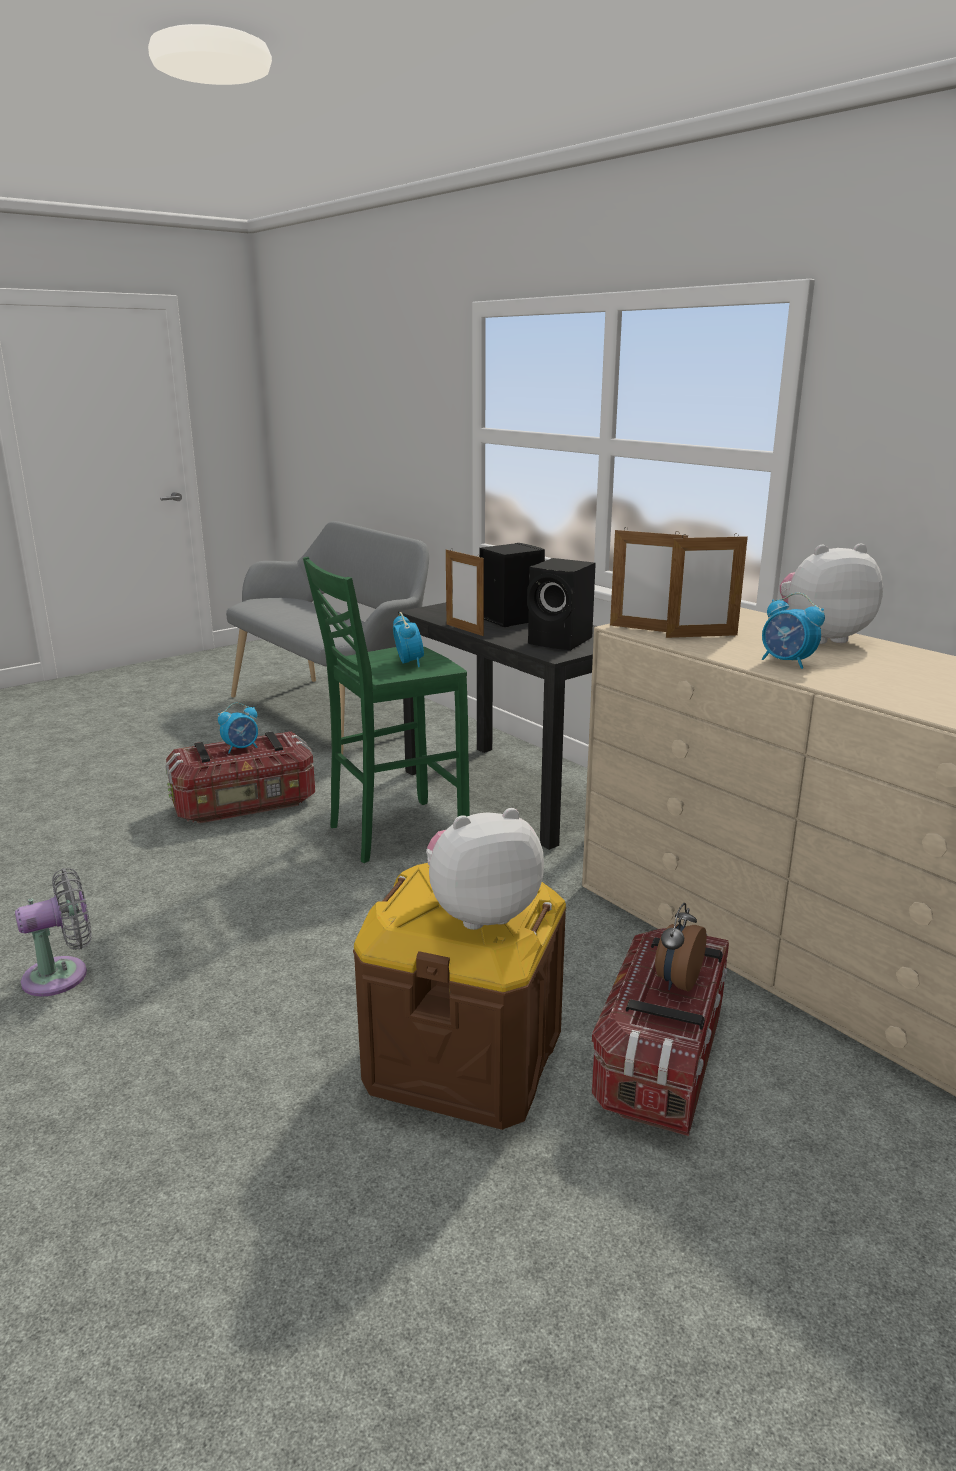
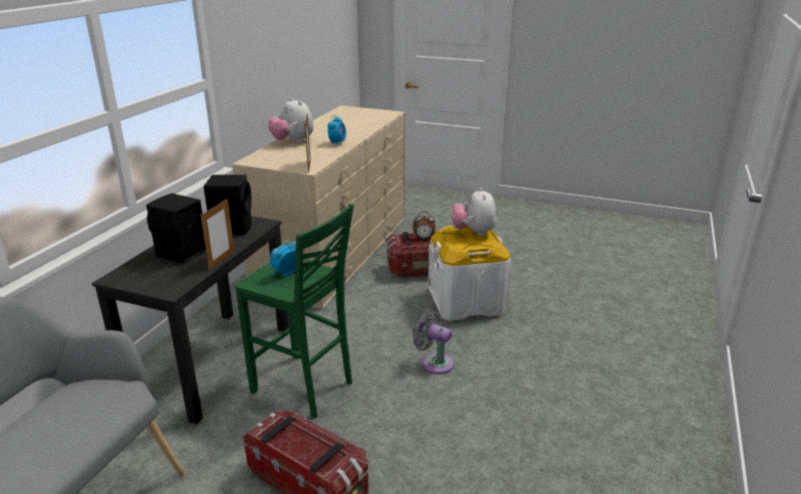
camera: 120 degrees left, 5 degrees up
(62, 975) = (547, 430): grey fan -> grey fan (434, 363)
(241, 748) = (298, 445): alarm clock -> none
(464, 1058) = (466, 301): brown storage box -> white storage box
(480, 913) = (473, 232): plush toy -> plush toy turned 45 degrees clockwise
(701, 636) = (311, 157): picture frame -> none

